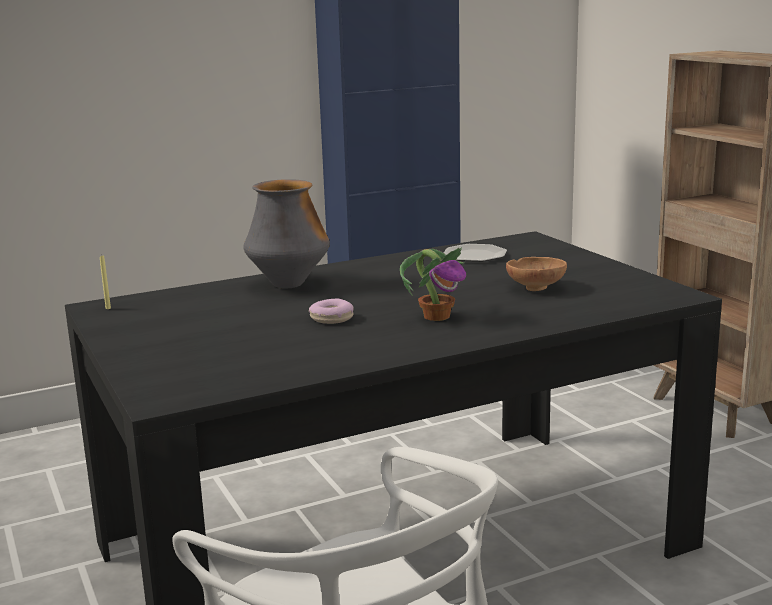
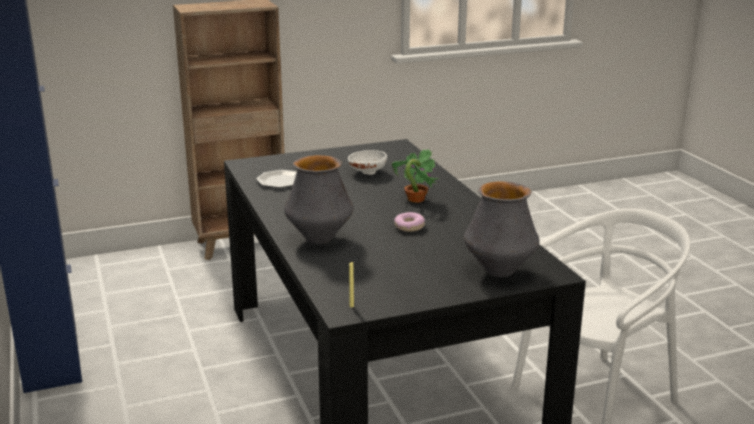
camera: 85 degrees left, 5 degrees up
(177, 368) = (499, 271): none -> vase
(536, 287) = (366, 172): brown bowl -> white bowl

